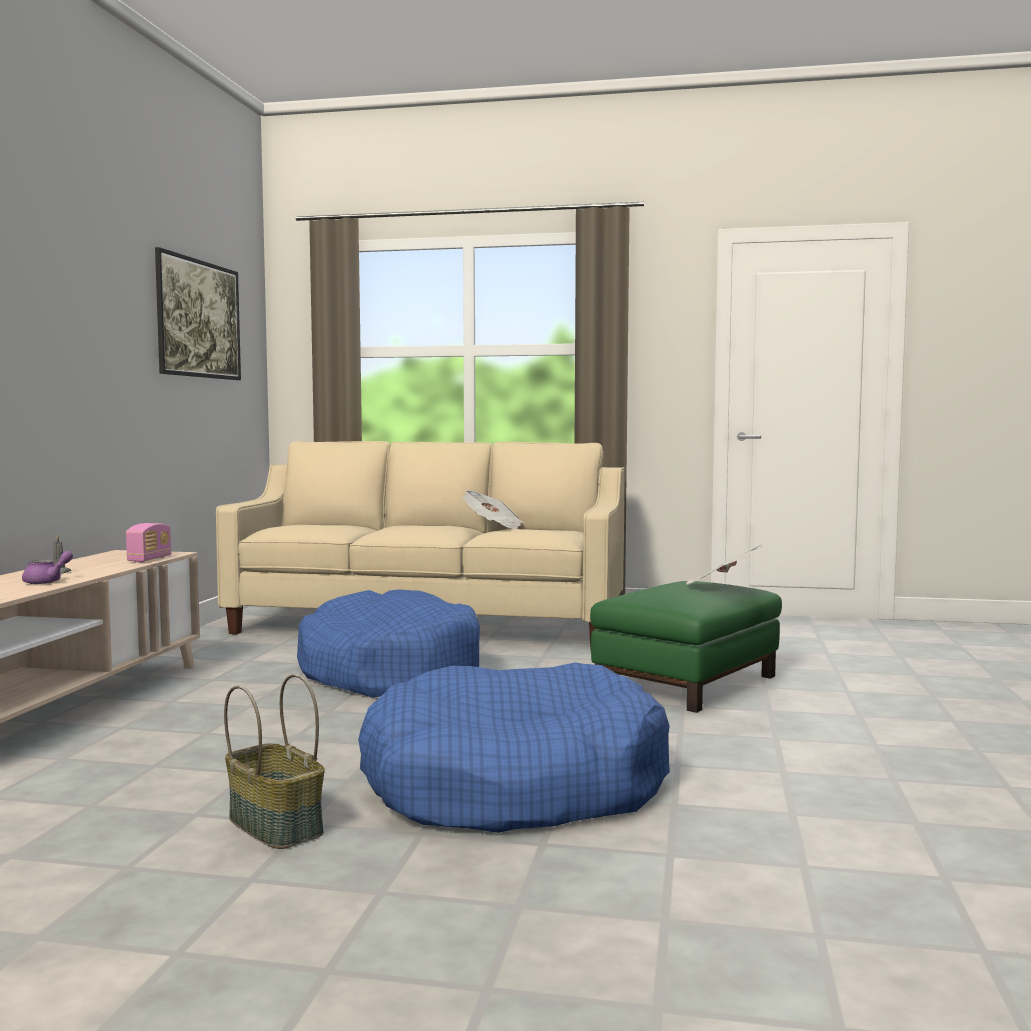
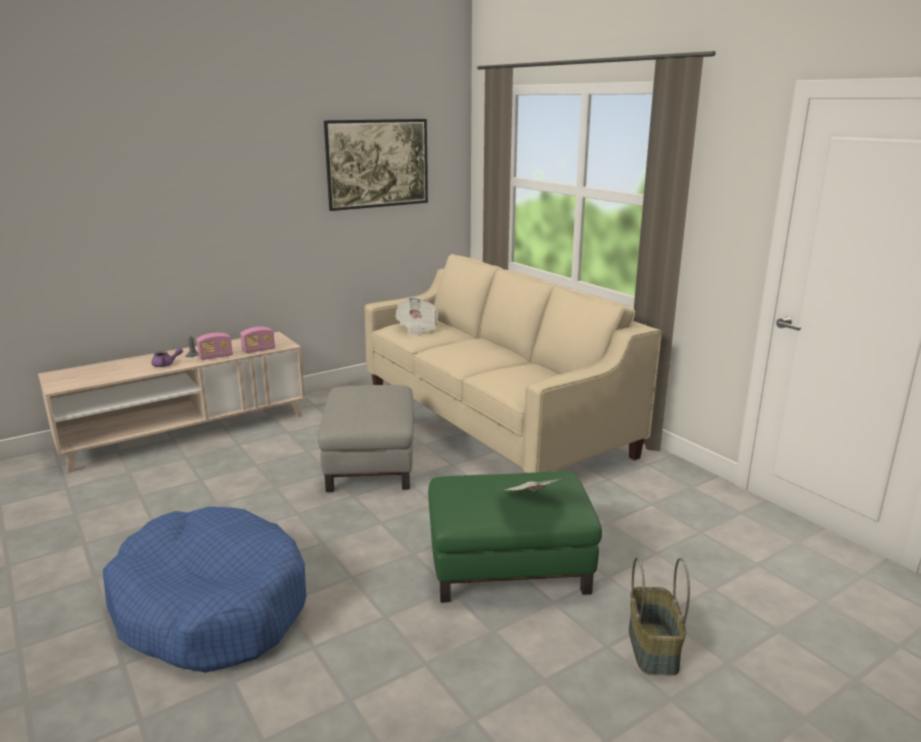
camera: 45 degrees right, 15 degrees up
(104, 569) = (216, 357): none -> radio
(277, 825) = (86, 571): basket -> basket (654, 648)
(388, 671) = (371, 463): blue dog bed -> grey ottoman
(493, 527) = (513, 364): newspaper -> newspaper (417, 328)

